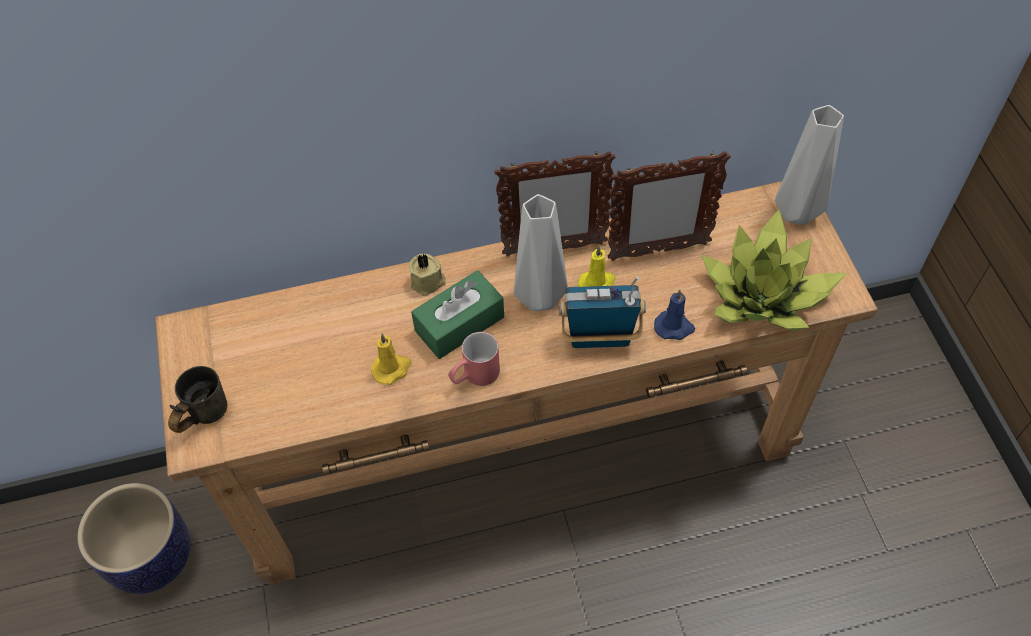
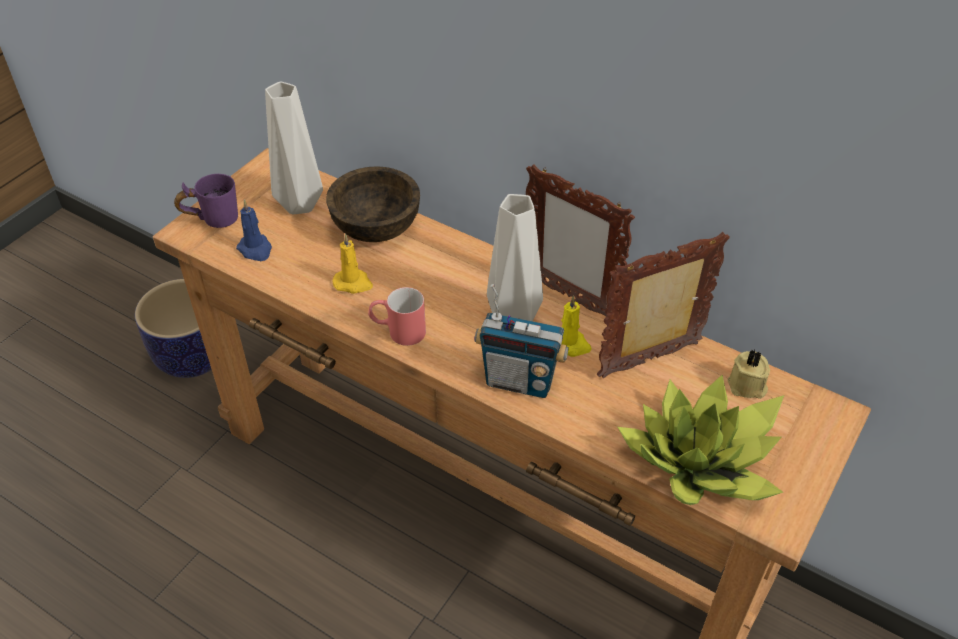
camera: 45 degrees right, 10 degrees down
(200, 414) = (213, 218): grey mug -> purple mug
(346, 311) = (375, 227): none -> brown bowl
(428, 283) = (450, 251): beige candle -> beige candle (747, 386)
(459, 324) = (434, 292): green tissue box -> none
(599, 338) = (519, 381): radio -> radio turned 150 degrees clockwise
(658, 251) = (651, 360): picture frame -> picture frame turned 120 degrees clockwise
(674, 327) = (589, 422): blue candle -> blue candle (256, 249)
(798, 212) = (823, 428): grey vase -> grey vase (302, 205)

